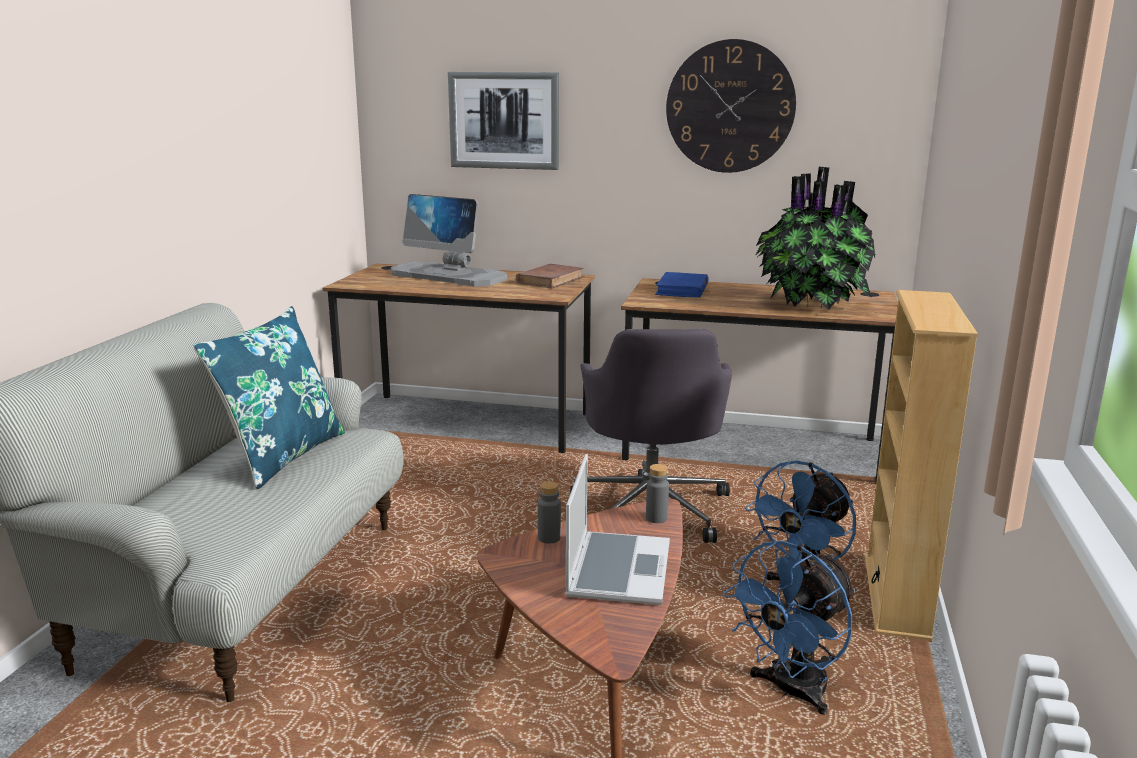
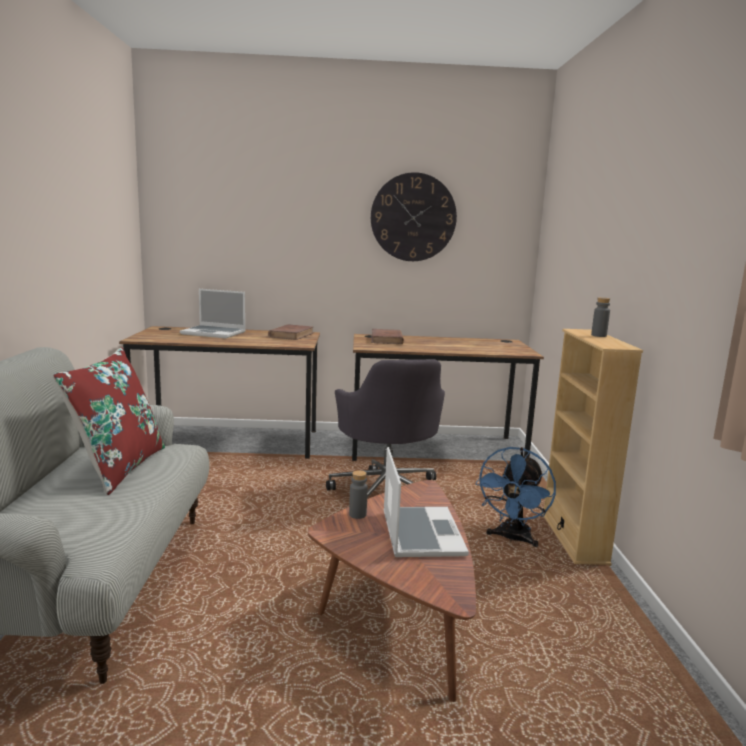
camera: 15 degrees left, 5 degrees down
(281, 456) = (118, 468): blue pillow -> red pillow
(449, 276) = (214, 333): monitor -> laptop
(504, 120) = (254, 222): picture -> none
(656, 518) = (427, 494): grey bottle -> grey bottle (598, 335)
(682, 289) = (386, 339): blue book -> brown book
(790, 692) = (541, 612): blue fan -> none
(810, 305) = (476, 347): potted plant -> none

